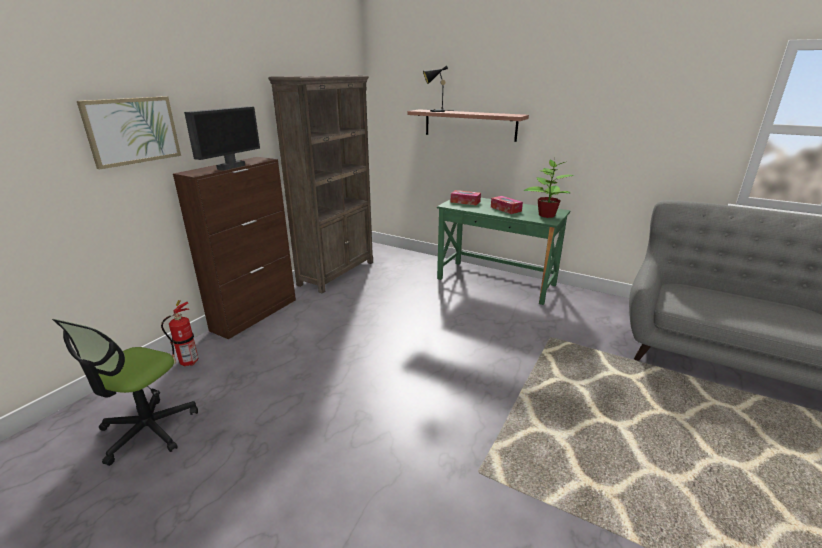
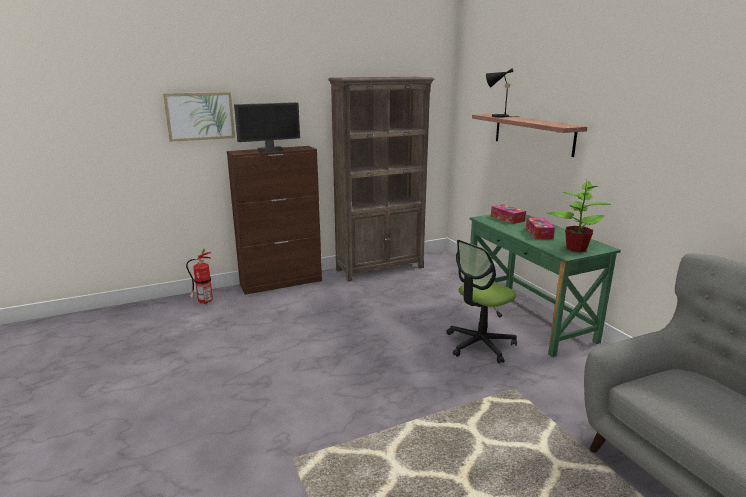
camera: 35 degrees right, 5 degrees down
(148, 430) = (141, 334): office chair -> office chair (480, 344)

